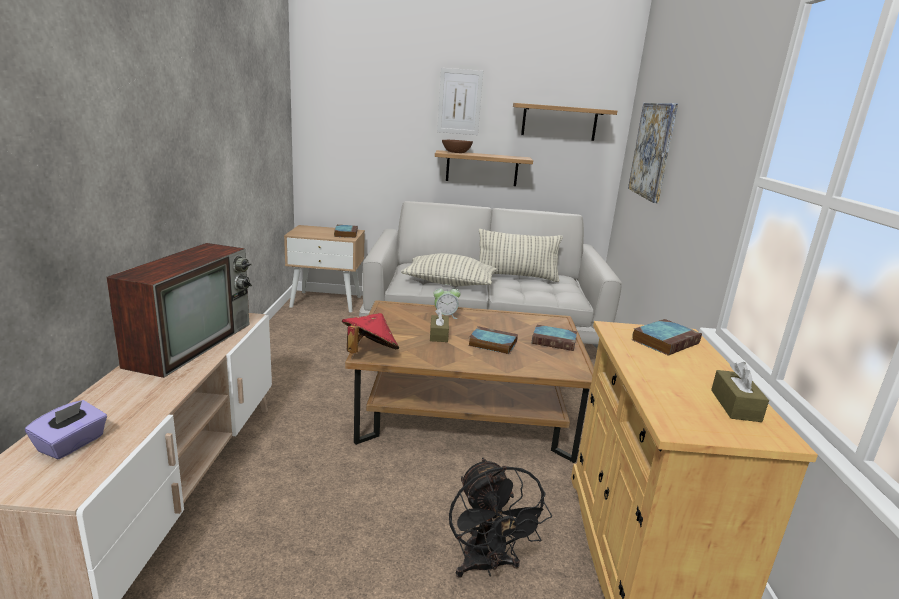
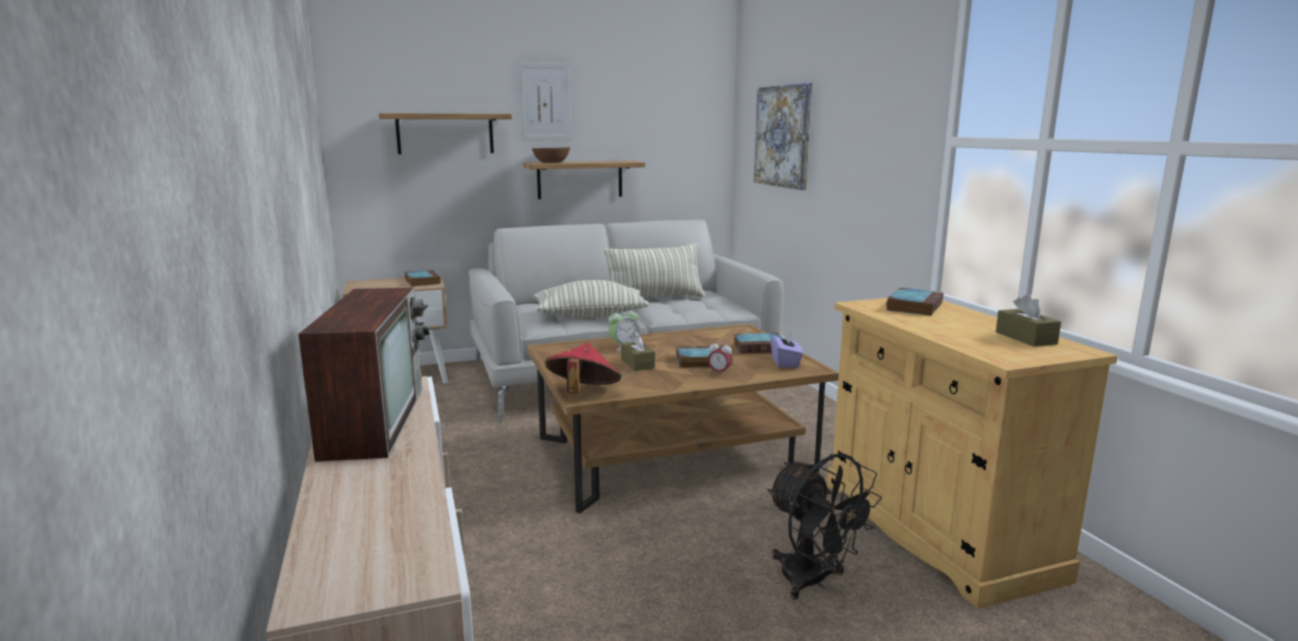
camera: 20 degrees left, 5 degrees down
(72, 444) = (365, 541): purple tissue box -> purple tissue box (785, 363)
(495, 358) = (719, 373): none -> alarm clock
(559, 122) = (661, 117): shelf -> shelf (445, 134)

